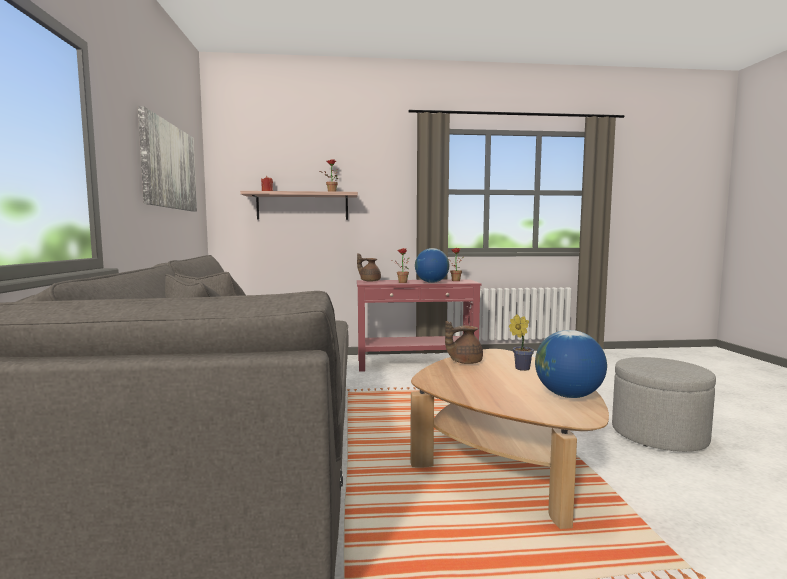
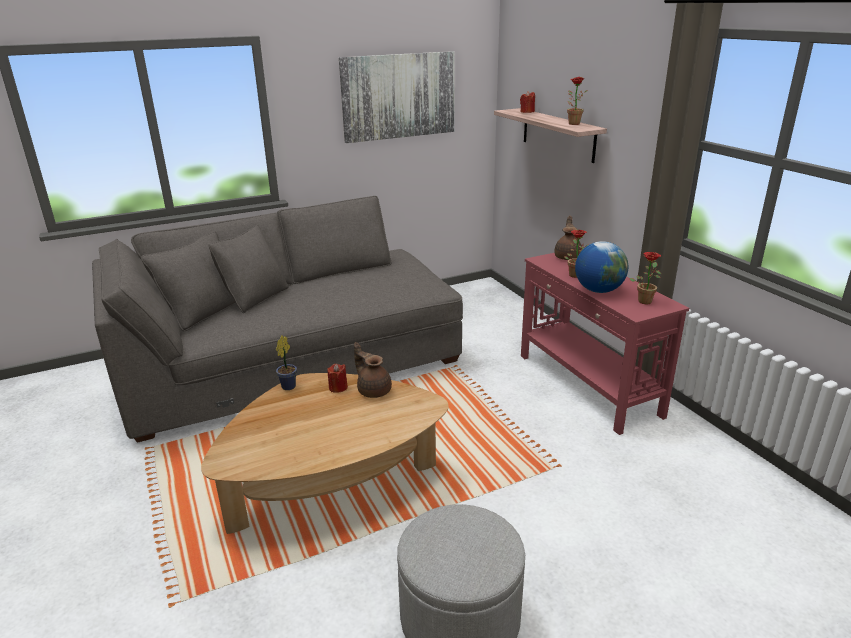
camera: 70 degrees right, 20 degrees up
(451, 370) = (338, 388): none -> red candle
(520, 368) = (365, 425): potted plant -> potted plant (289, 385)
(568, 396) = (280, 457): globe -> none

